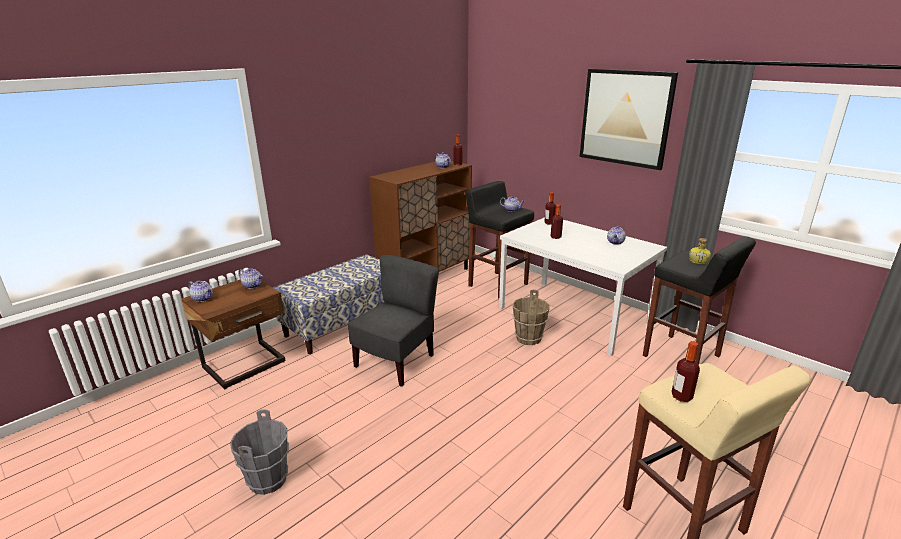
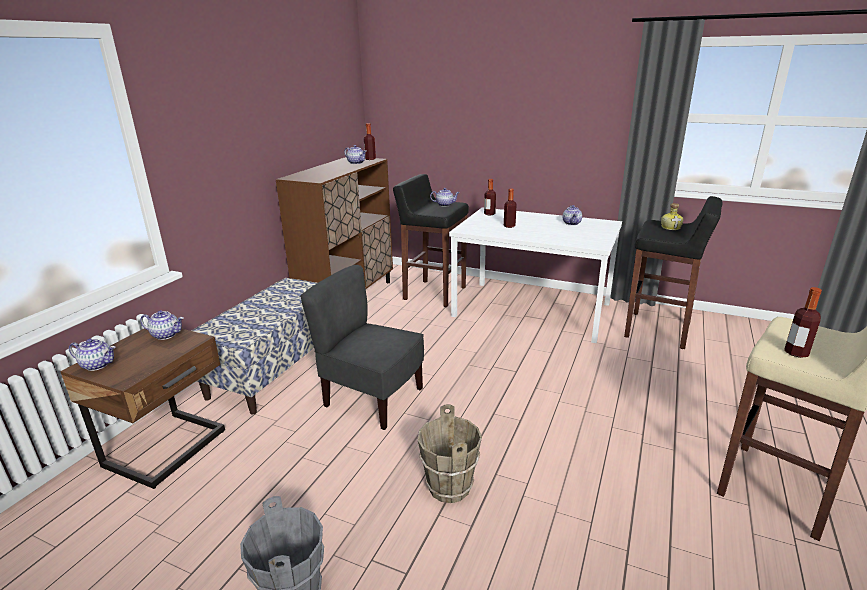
camera: 20 degrees left, 0 degrees up
(396, 362) = (372, 399): grey chair -> grey chair turned 75 degrees counterclockwise
(528, 338) = (503, 342): brown bucket -> brown bucket (449, 487)
(625, 118) = (562, 89): picture -> none

